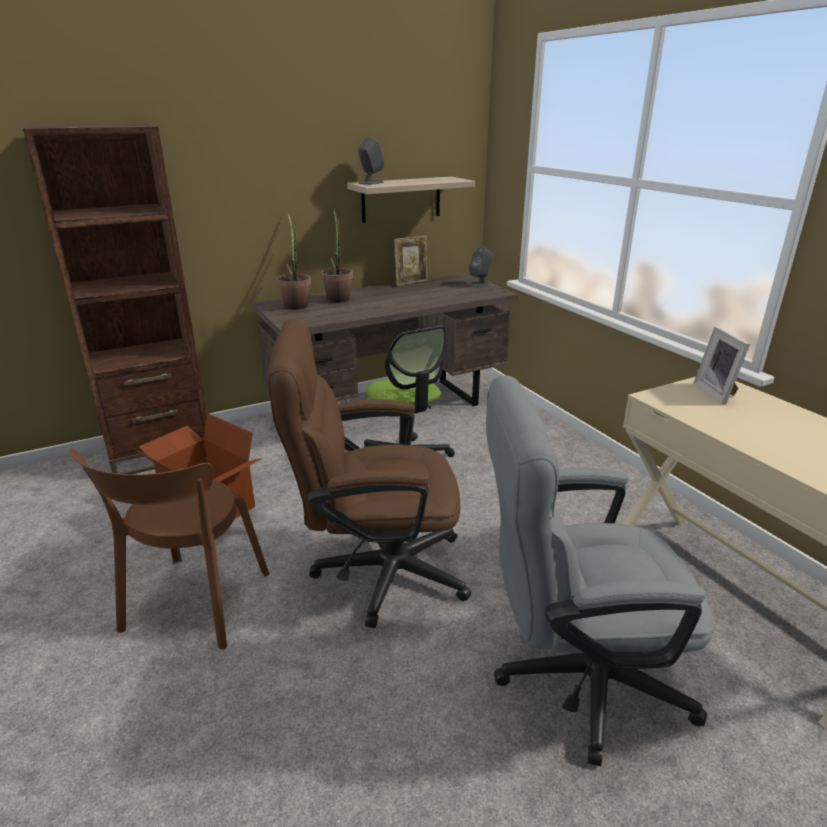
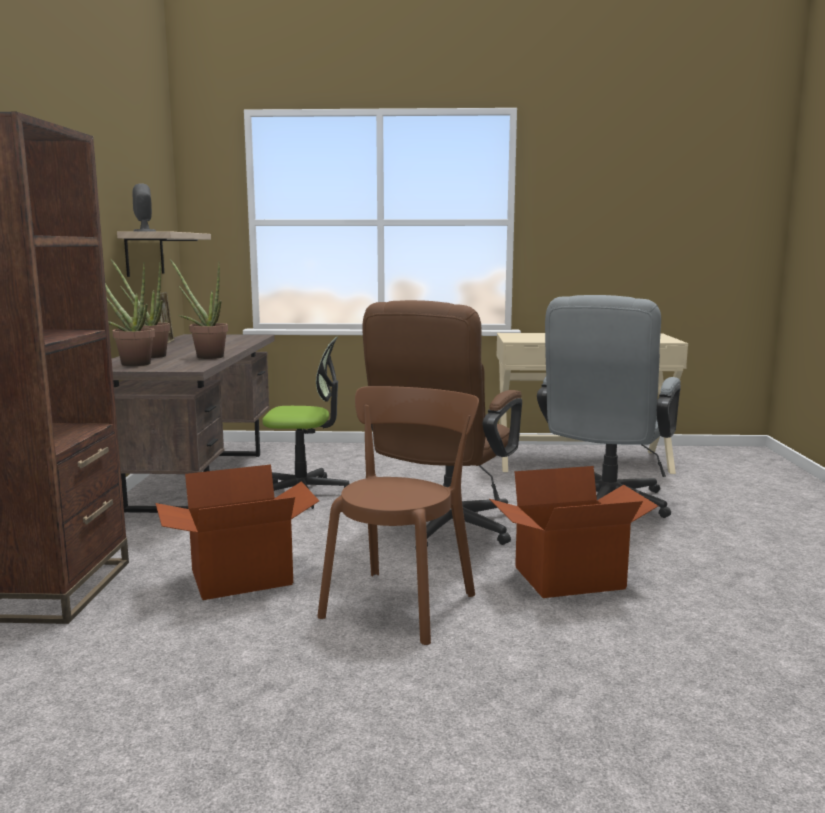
camera: 60 degrees left, 15 degrees down
(194, 606) = (402, 602): brown chair -> brown chair turned 105 degrees counterclockwise
(302, 711) = (569, 579): none -> cardboard box
(355, 311) = (205, 356): none -> potted plant
(480, 284) = (226, 335): grey speaker -> none
(717, 393) = (525, 335): picture frame -> none

